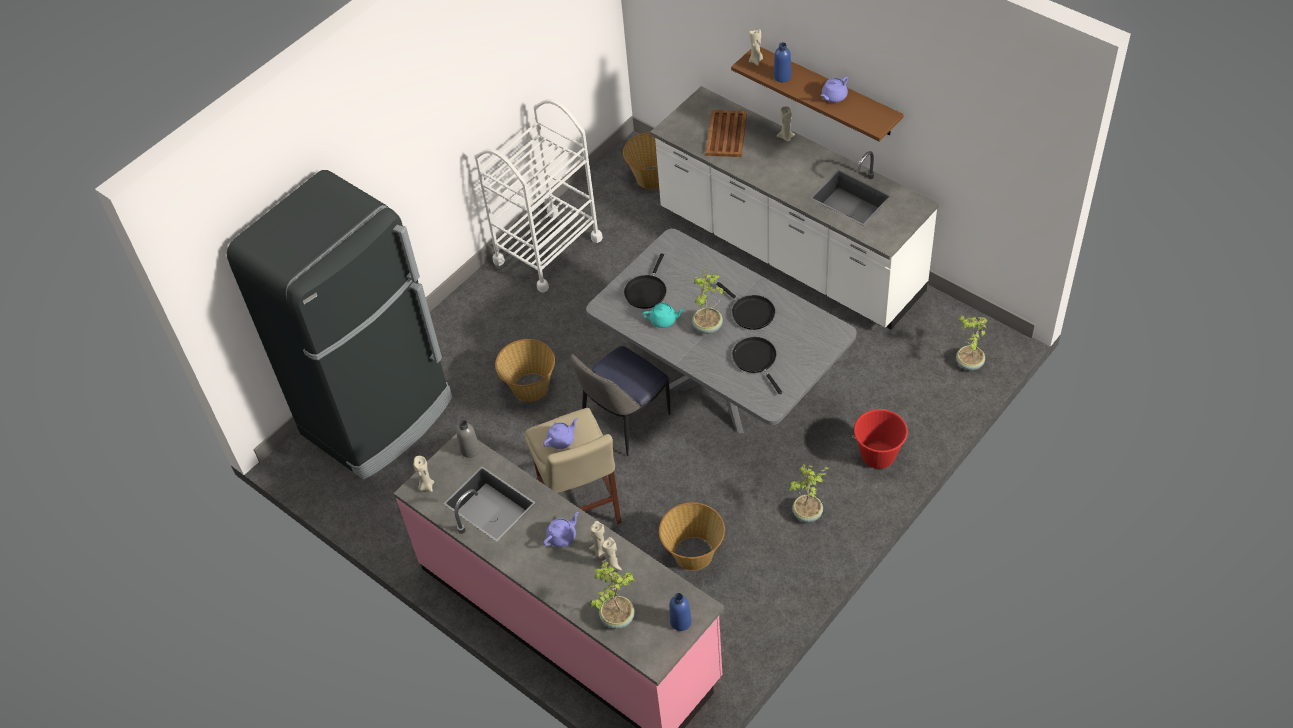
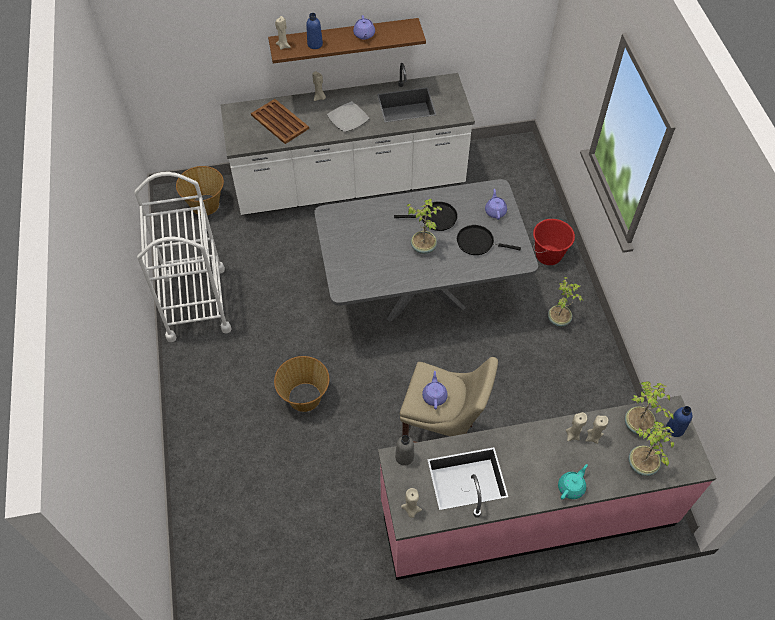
camera: 55 degrees left, 5 degrees up
(379, 417) = (226, 514): black fridge -> none
(562, 536) = (540, 450): purple teapot -> purple teapot (495, 211)
(624, 421) = (390, 363): chair -> none
(646, 291) = (356, 258): black frying pan -> none
(664, 320) = (392, 266): turquoise teapot -> turquoise teapot (571, 487)
(693, 554) = (535, 401): basket -> none
(784, 172) = (347, 118): none -> plate
(968, 363) = (523, 168): potted plant -> potted plant (637, 425)

